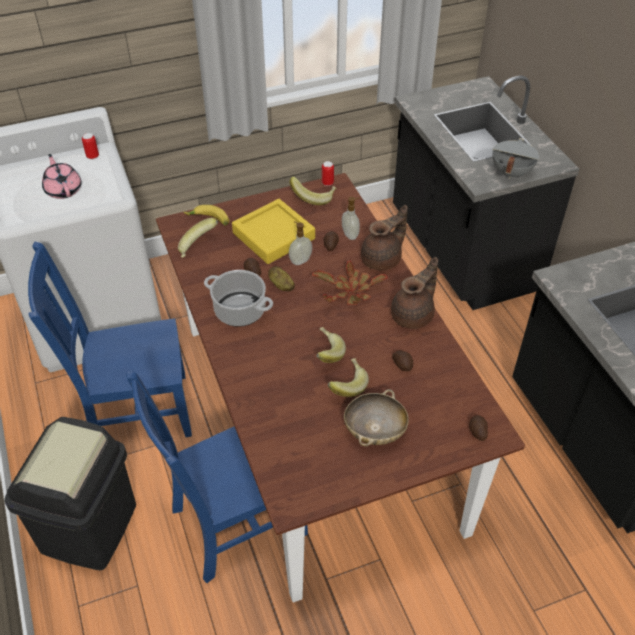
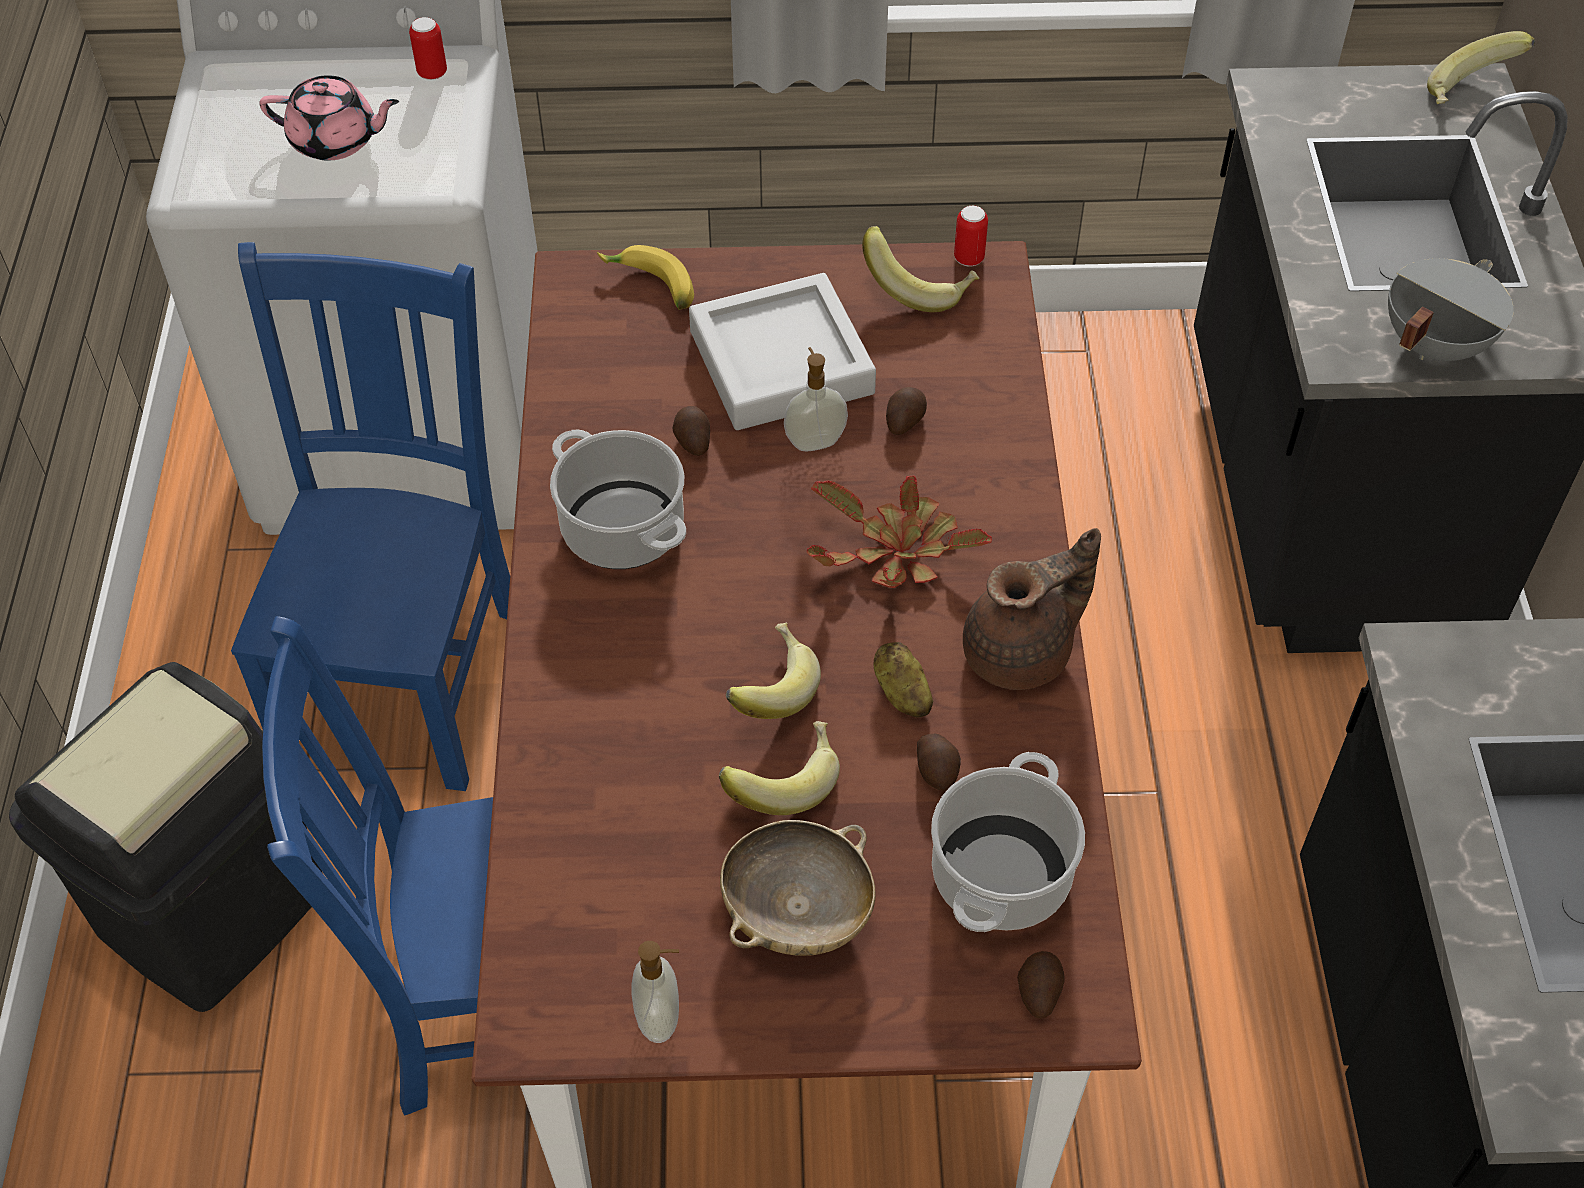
camera: 20 degrees right, 5 degrees up
(63, 189) = (336, 141): pink teapot -> pink teapot turned 105 degrees clockwise
(134, 411) = (405, 675): blue chair -> blue chair turned 90 degrees clockwise
(198, 248) = (598, 349): banana -> banana (1470, 94)
(273, 236) = (781, 362): yellow tray -> grey tray
(281, 285) = (743, 491): potato -> potato (901, 693)
(350, 235) = (964, 406): soap dispenser -> soap dispenser (660, 1018)
(383, 259) = (1013, 489): brown teapot -> none
(444, 395) = (1001, 877): none -> cooking pot

